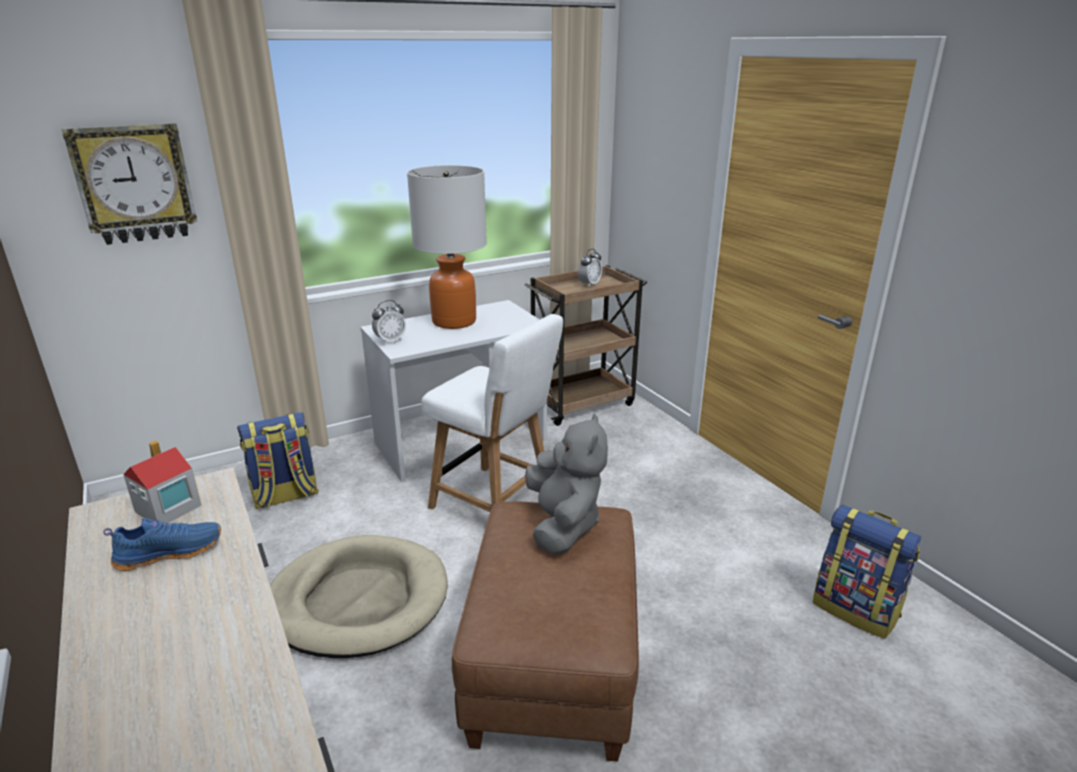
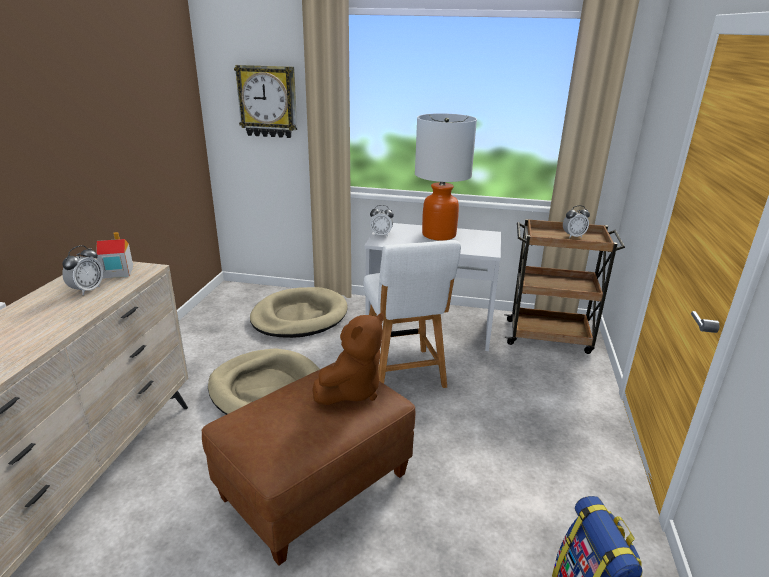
camera: 40 degrees right, 0 degrees up
(170, 552) = (87, 290): blue shoe -> alarm clock
(285, 496) = (299, 317): backpack -> beige dog bed
(563, 525) = (351, 390): grey plush toy -> brown plush toy

